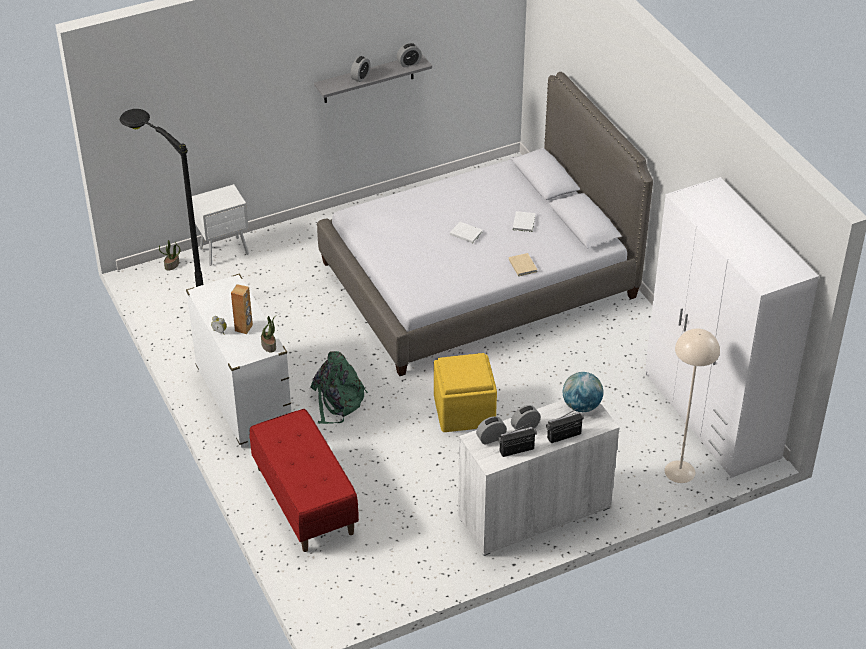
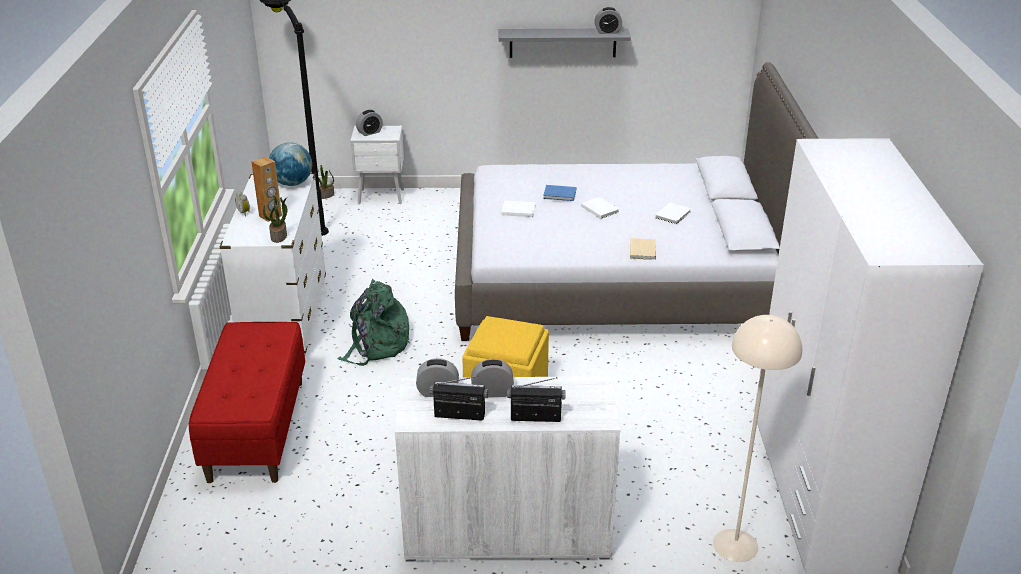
camera: 25 degrees right, 10 degrees down
(360, 77) = (548, 32): alarm clock -> alarm clock (370, 132)
(402, 253) = (517, 210): none -> white book
(426, 227) = (560, 194): none -> blue book
(581, 406) = (586, 390): globe -> globe (292, 183)

